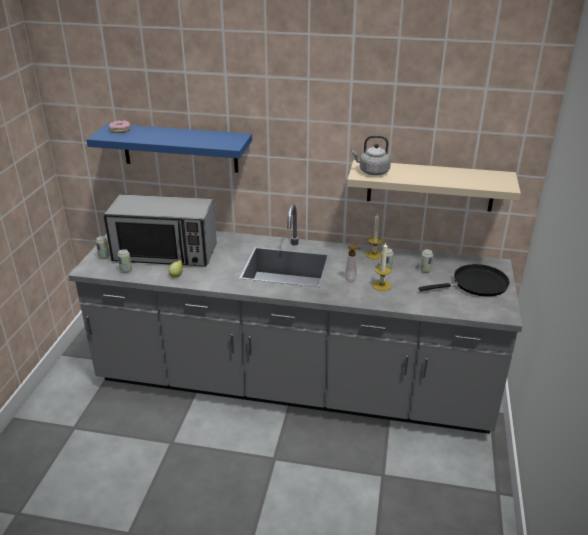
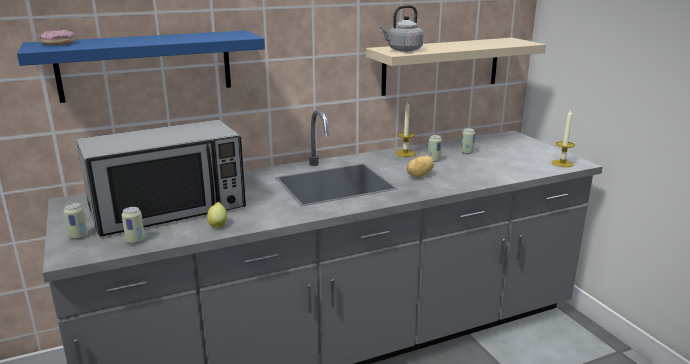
camera: 35 degrees left, 10 degrees down
(352, 280) = (419, 175): soap dispenser -> potato
(381, 285) = (452, 172): candle -> candle (562, 163)
(476, 284) = (521, 151): black frying pan -> none

